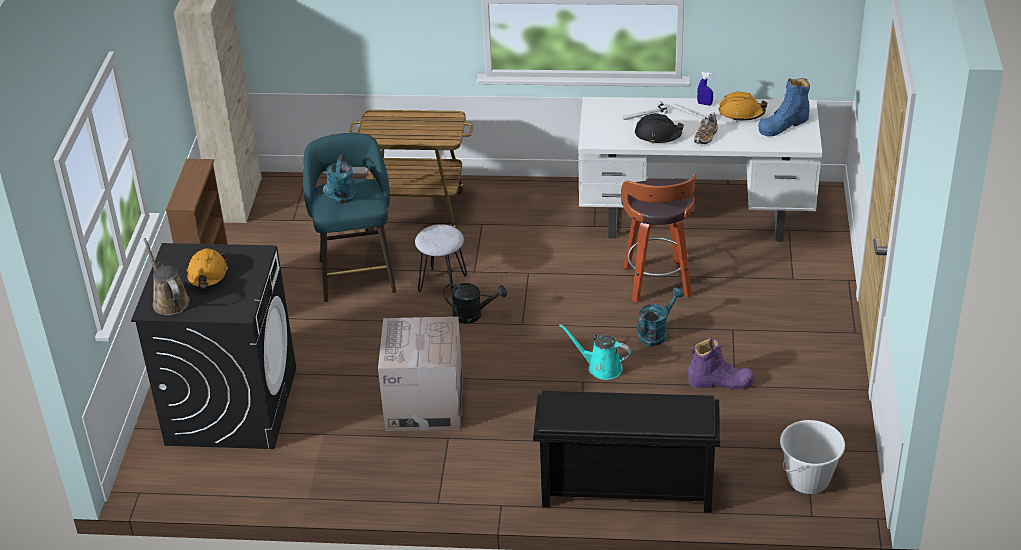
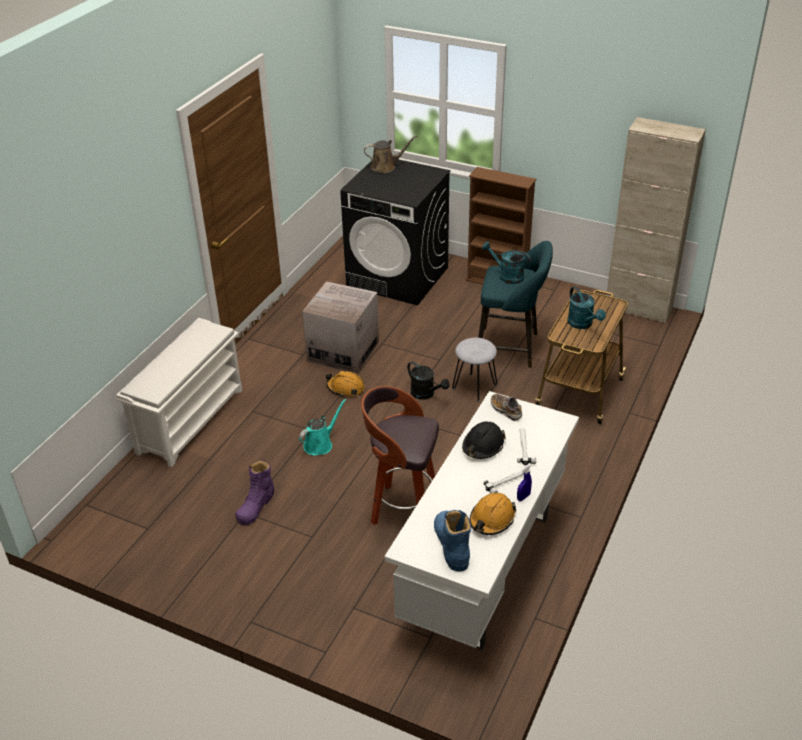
camera: 110 degrees right, 0 degrees up
(207, 276) = (401, 180): orange hard hat -> orange hard hat (345, 388)
(473, 314) = (426, 394): black watering can -> black watering can turned 75 degrees counterclockwise
(625, 490) = (190, 420): black shoe rack -> white shoe rack
(656, 333) = (339, 487): turquoise watering can -> turquoise watering can (583, 324)
(706, 137) = (461, 478): shoe -> shoe (506, 411)
(808, 480) = (118, 516): white bucket -> none

